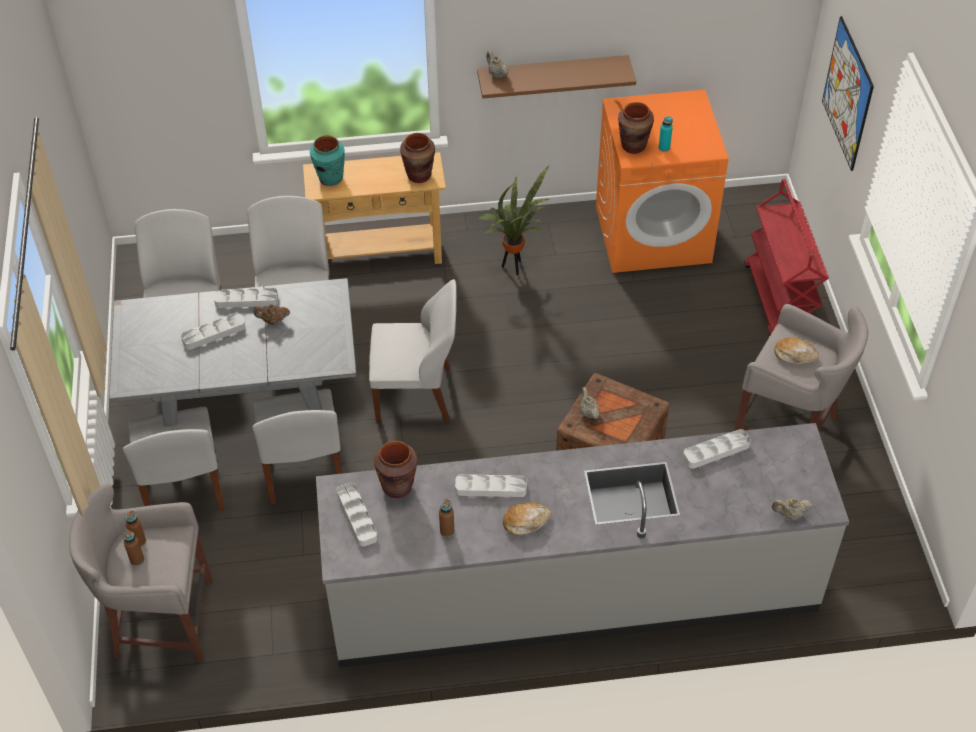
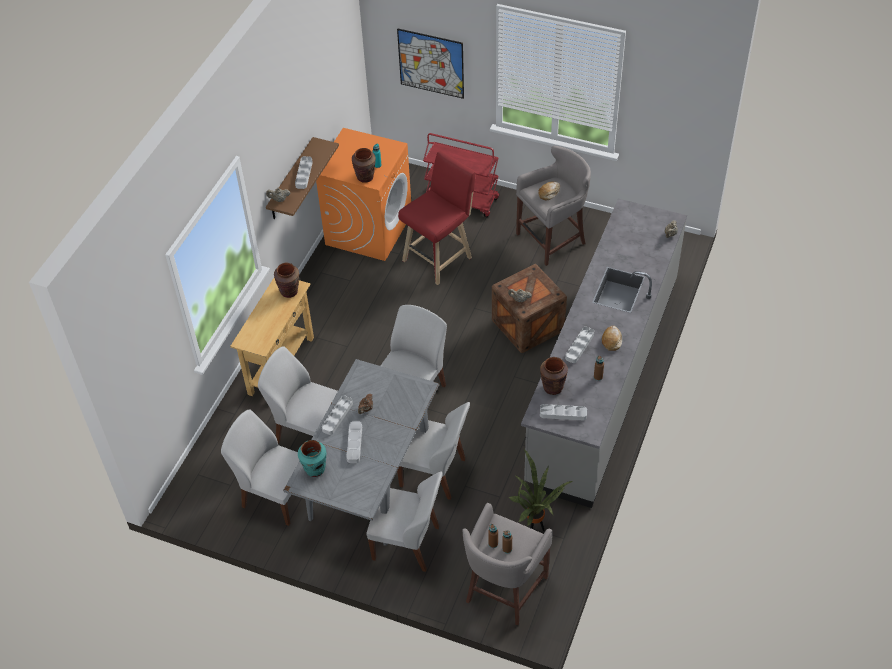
camera: 60 degrees left, 0 degrees up
(330, 178) = (255, 336): turquoise vase -> turquoise vase (315, 469)
(514, 267) = (345, 304): potted plant -> potted plant (534, 528)
(659, 323) = (440, 257): none -> red stool
(716, 451) = (612, 244): grey tray -> grey tray (304, 174)

